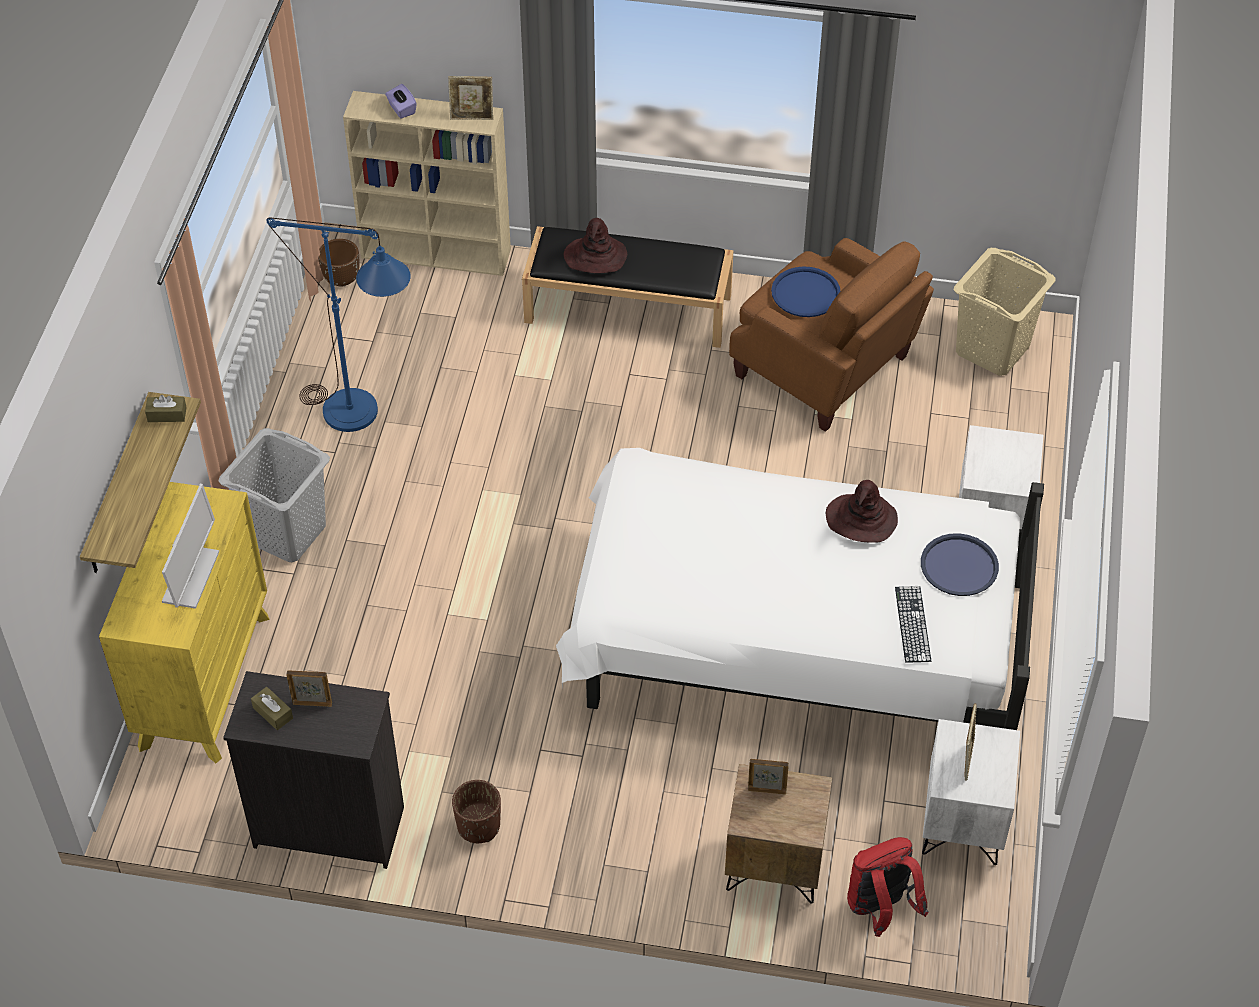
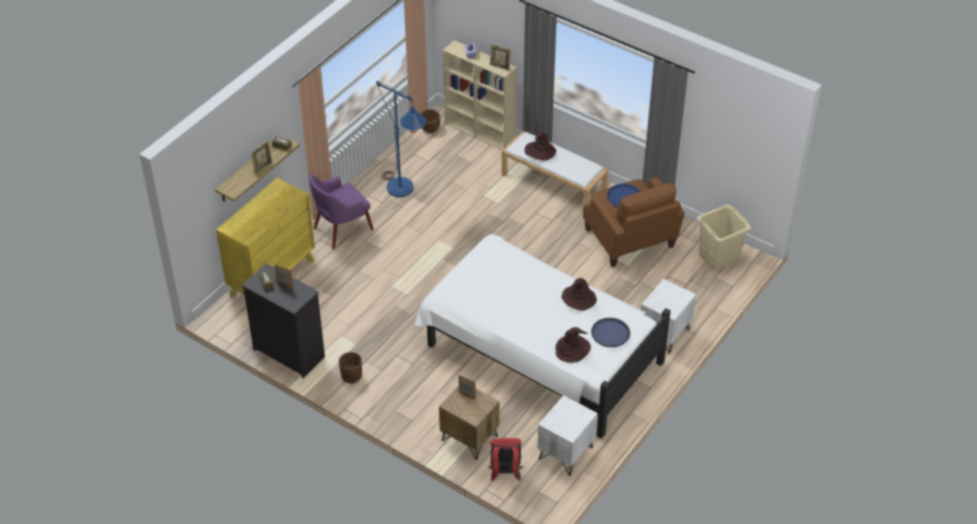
camera: 25 degrees right, 5 degrees down
(191, 577) = (265, 219): monitor -> none
(285, 533) = (341, 229): grey laundry basket -> purple armchair
(629, 308) = (554, 183): black bench -> white bench
(912, 624) = (572, 349): keyboard -> brown hat
(967, 758) = (565, 415): picture frame -> picture frame (263, 167)

